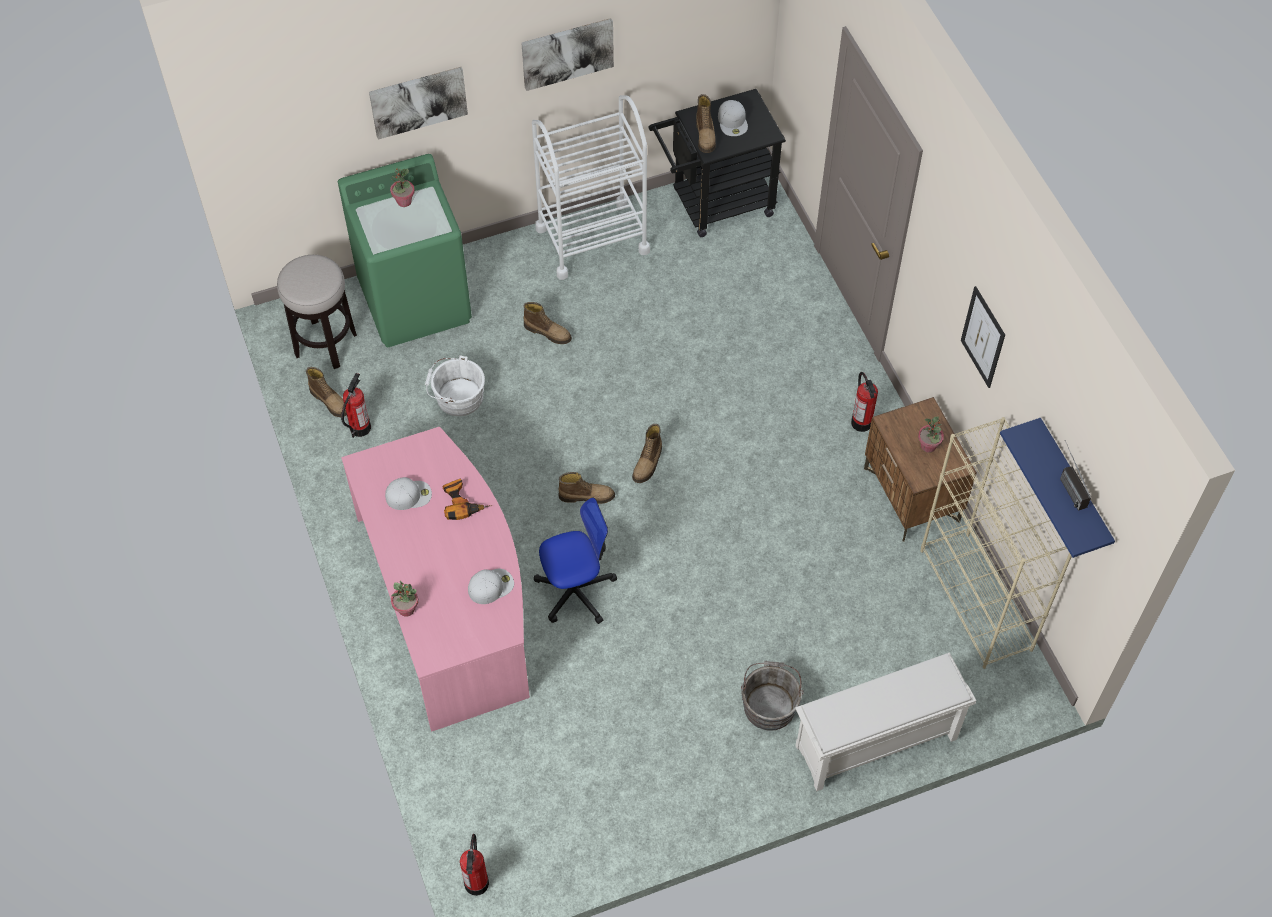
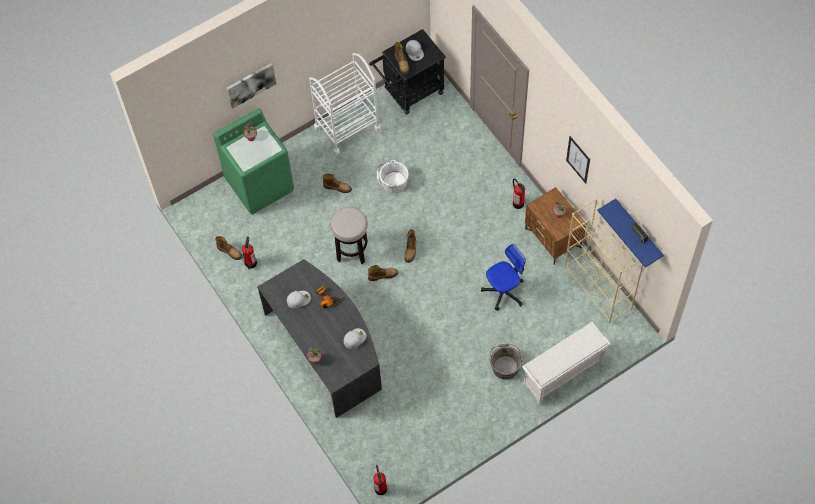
camera: 10 degrees left, 5 degrees up
(325, 345) = (218, 220): stool -> stool (352, 251)
(448, 603) = (326, 349): pink desk -> grey desk
(456, 396) = (298, 234): white bucket -> white bucket (392, 182)
(567, 53) = (324, 40): picture -> none
(575, 590) = (390, 328): office chair -> office chair (503, 291)

